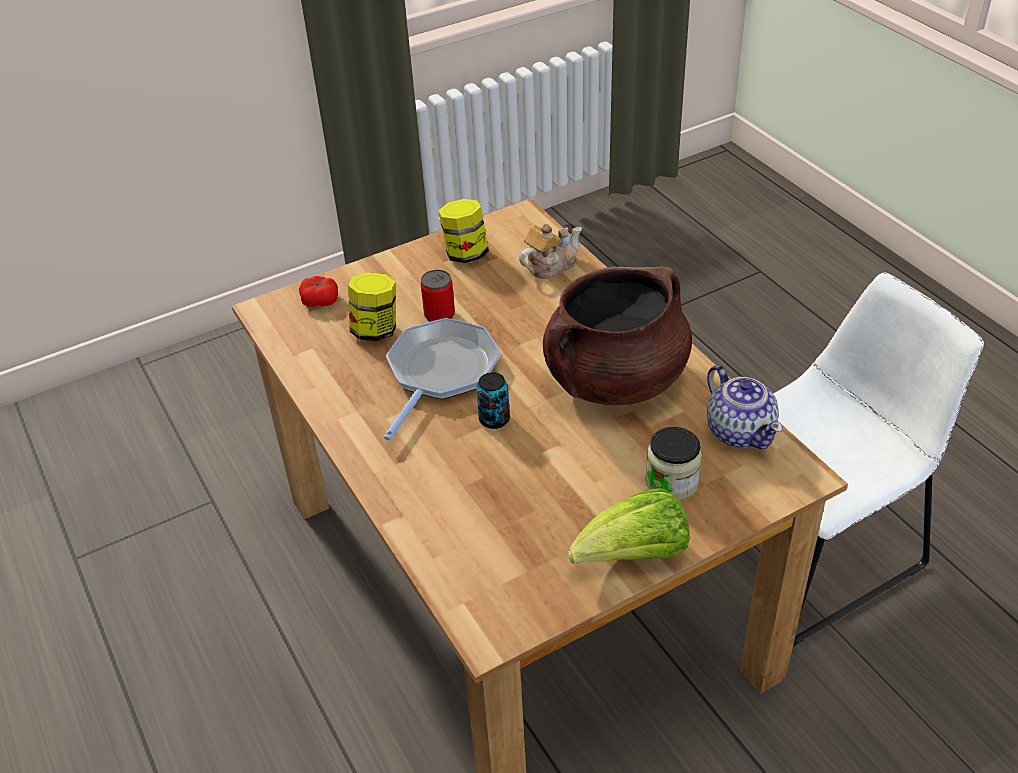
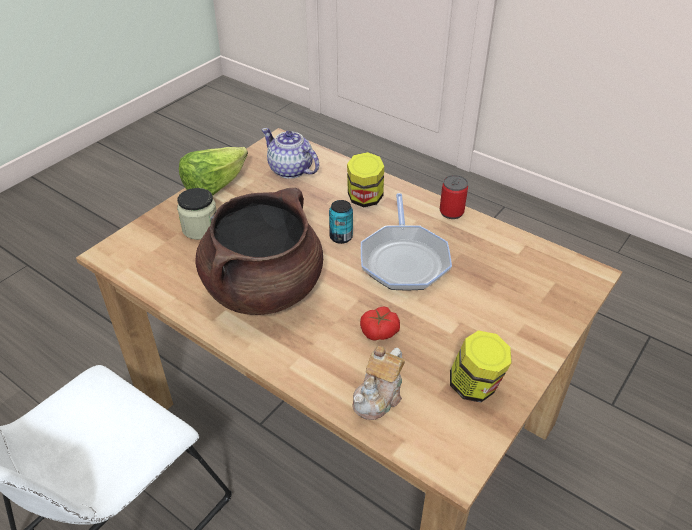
camera: 155 degrees right, 0 degrees up
(320, 300) = (557, 294): tomato -> tomato (379, 331)
(376, 330) = (484, 280): jar -> jar (365, 199)
(439, 315) = (444, 308): can -> can (451, 212)
(740, 431) = (155, 273): teapot -> teapot (291, 170)

